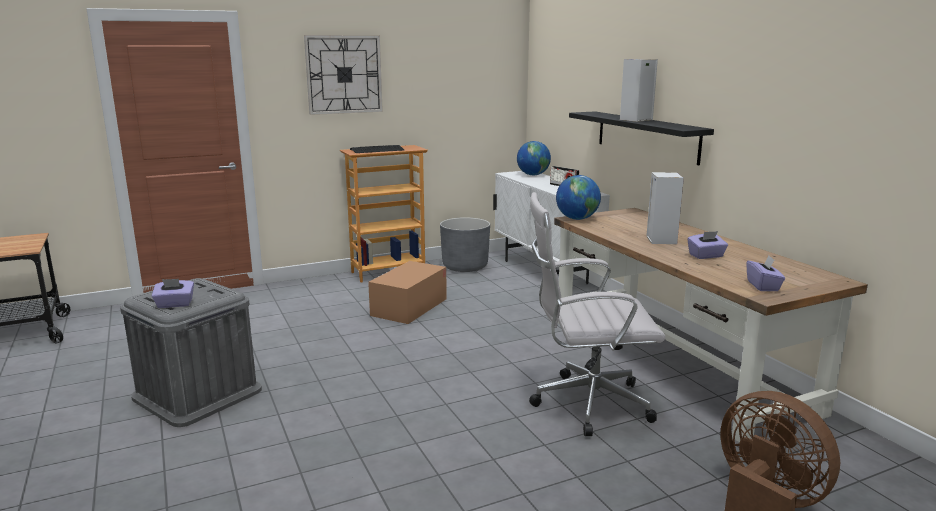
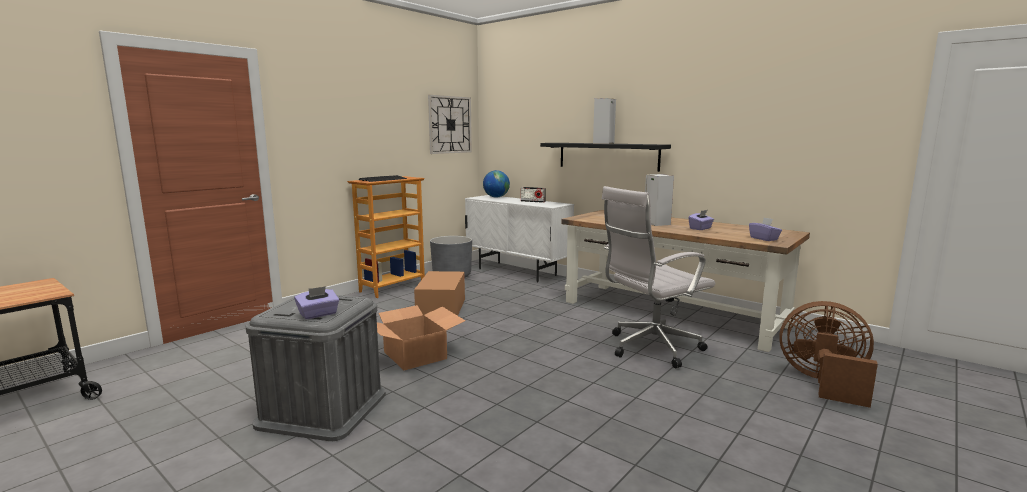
camera: 25 degrees left, 5 degrees down
(328, 356) = (415, 355): none -> cardboard box
(344, 74) = (349, 114): wall clock -> wall clock (450, 125)
(577, 219) = (578, 218): globe -> none

